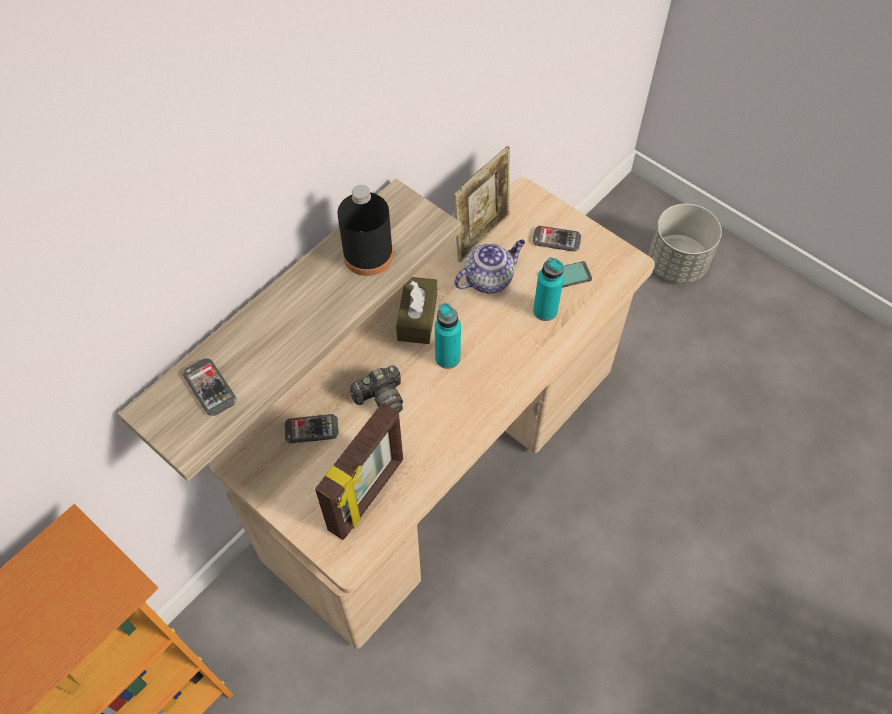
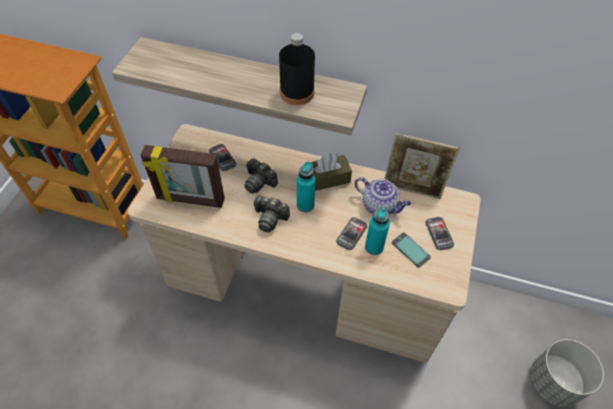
camera: 65 degrees right, 5 degrees down
(210, 388) = (169, 62): phone -> phone (351, 234)
(449, 406) = (270, 218): none -> camera

